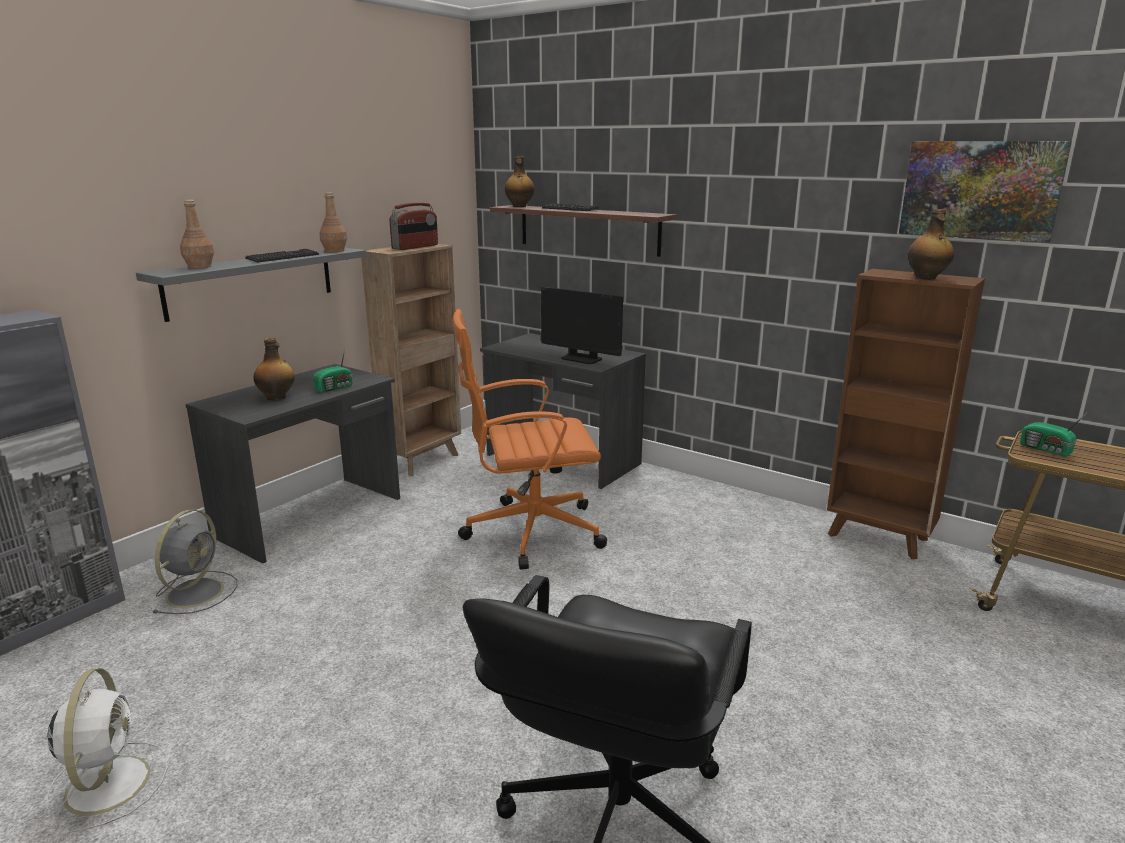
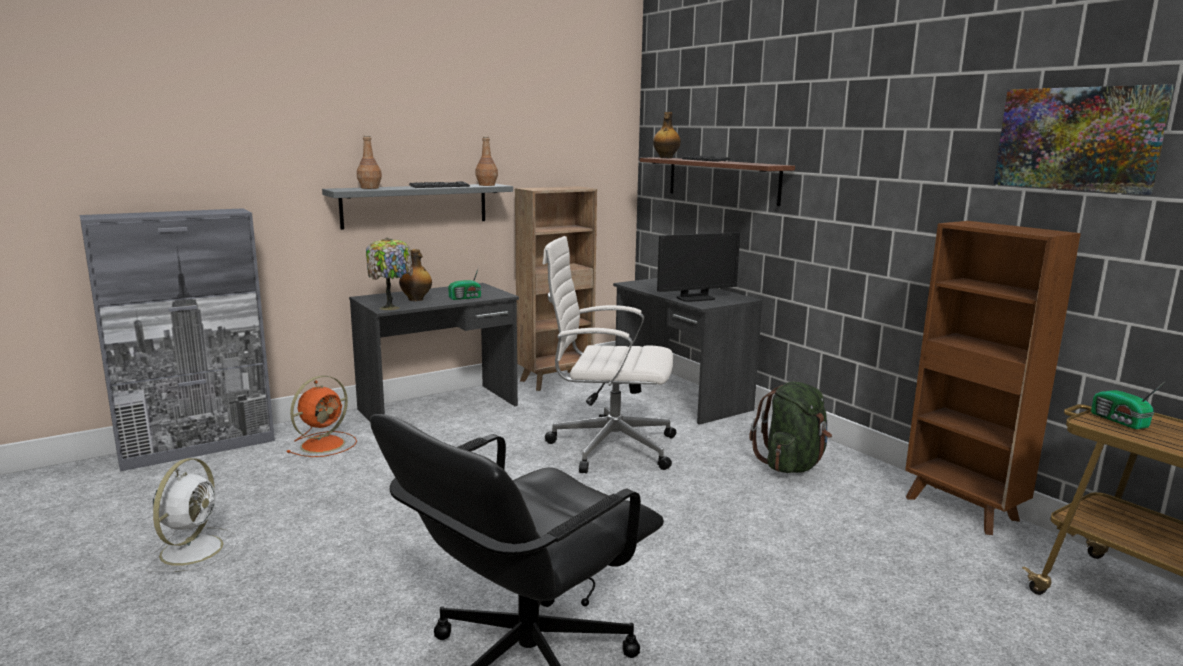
camera: 20 degrees right, 5 degrees down
(197, 591) = (324, 444): grey fan -> orange fan
(256, 413) = (391, 307): none -> table lamp
(415, 247) = (563, 188): radio -> none
(529, 532) = (608, 447): orange office chair -> white office chair
(581, 359) = (695, 298): monitor -> monitor turned 75 degrees counterclockwise
(713, 519) = (792, 465): none -> green backpack
(926, 278) = (1007, 229): bottle -> none

